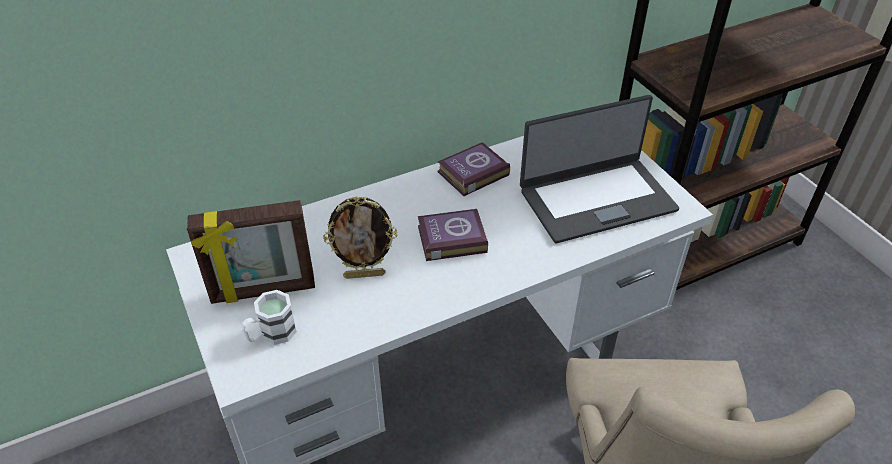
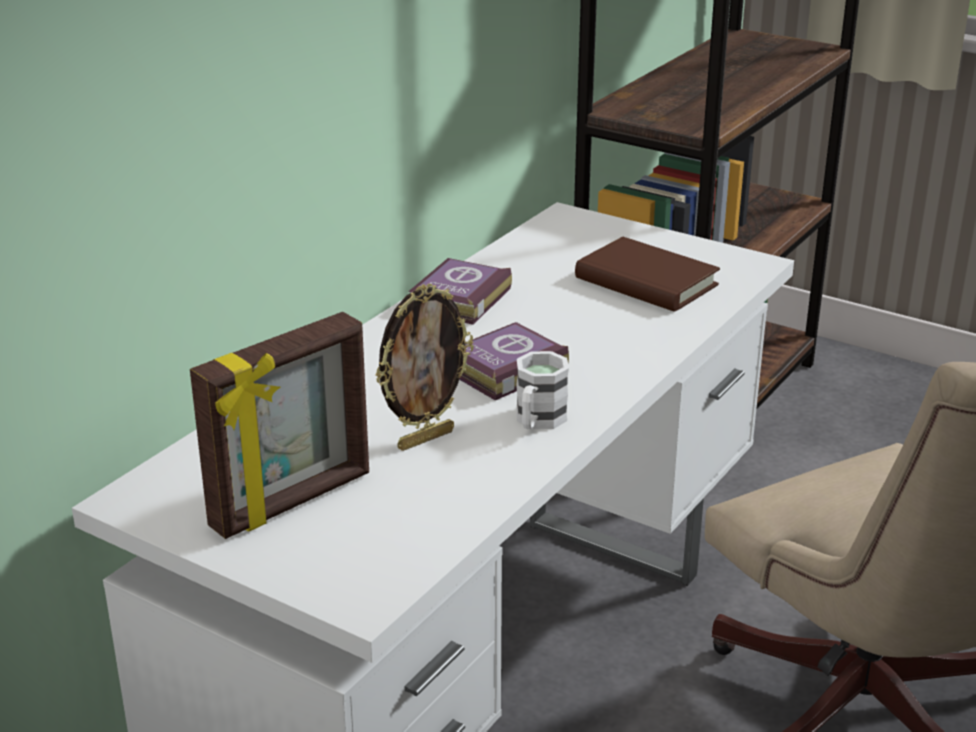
camera: 30 degrees left, 15 degrees down
(271, 334) = (358, 541): white mug -> white mug (537, 422)
(596, 199) = (646, 282): laptop -> brown book

